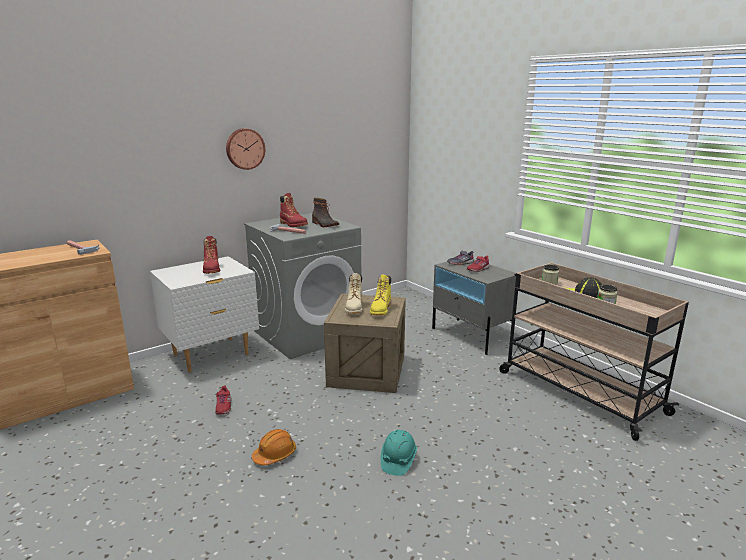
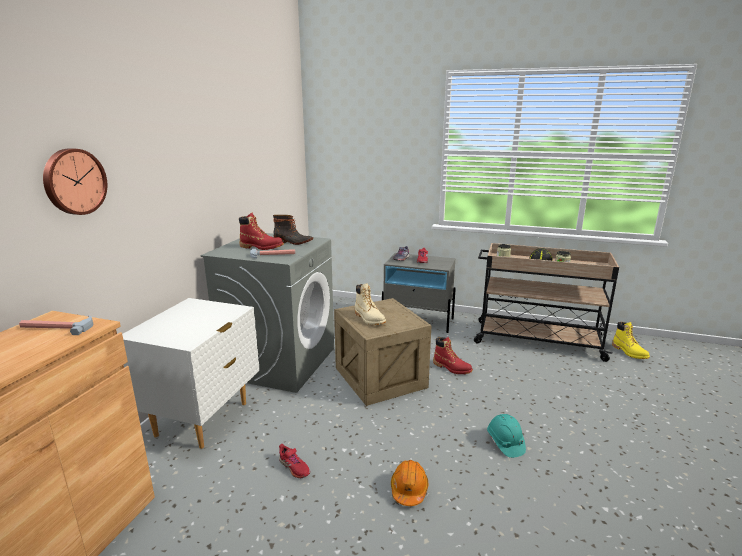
camera: 35 degrees left, 0 degrees up
(212, 269) = (199, 316): red boot -> red boot (452, 368)
(245, 149) = (192, 166): wall clock -> wall clock (74, 181)
(381, 310) = (393, 314): yellow boot -> yellow boot (629, 352)

